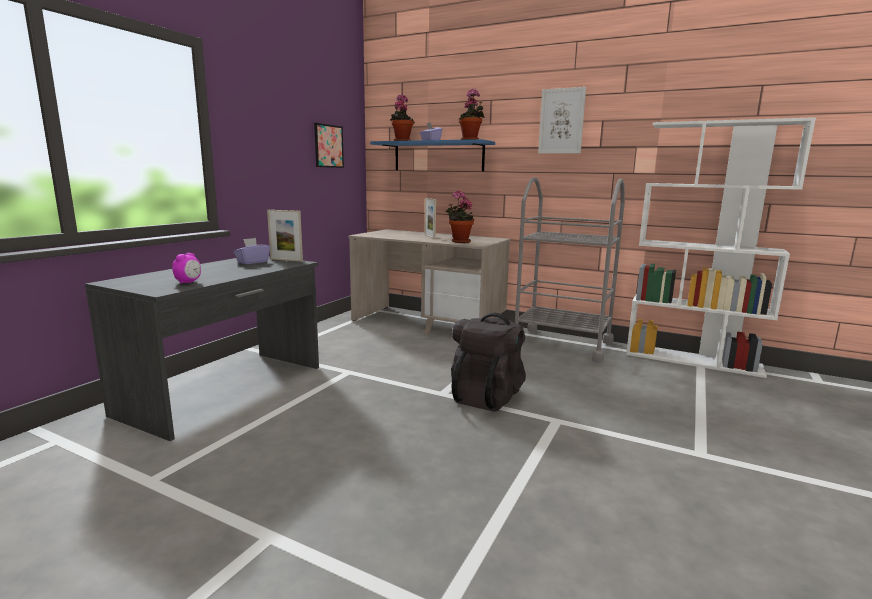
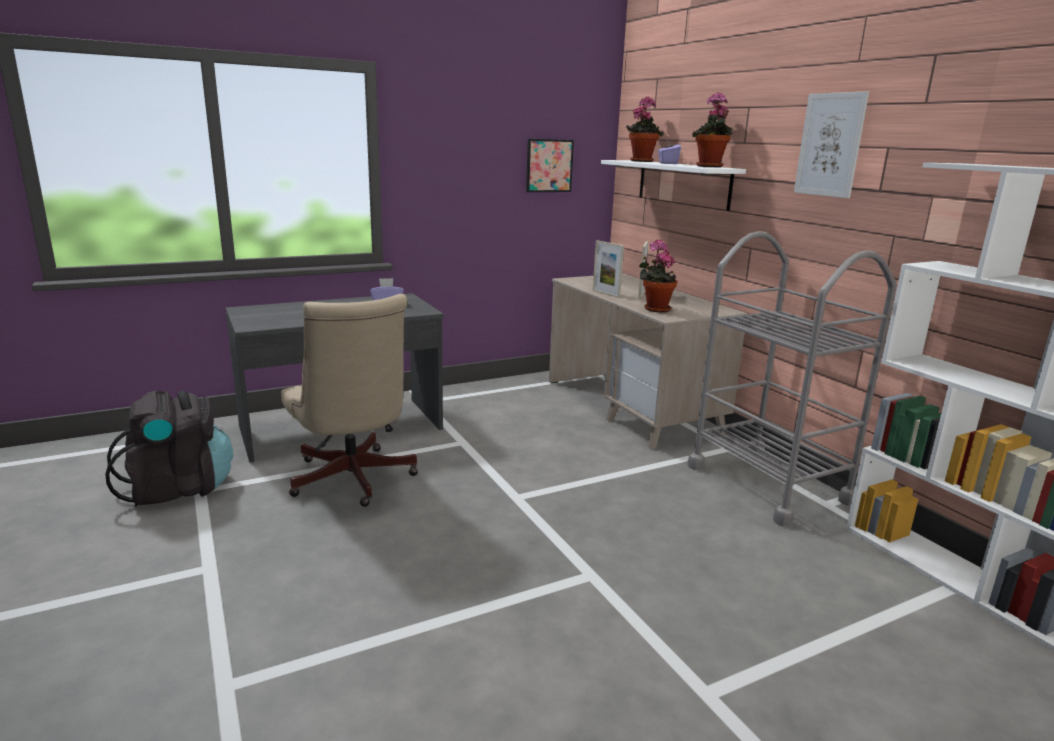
camera: 35 degrees right, 5 degrees up
(188, 282) = (287, 320): alarm clock -> none
(286, 260) = (421, 305): picture frame -> picture frame (606, 294)
(301, 423) = (353, 481): none -> beige office chair
(438, 156) = (683, 184): blue shelf -> white shelf
(487, 395) = (559, 517): black backpack -> black backpack (178, 488)

